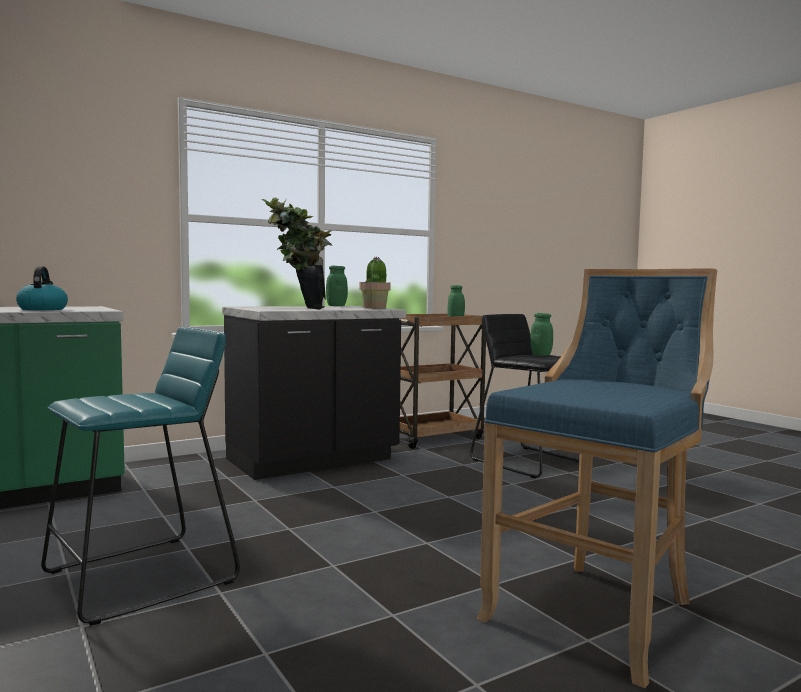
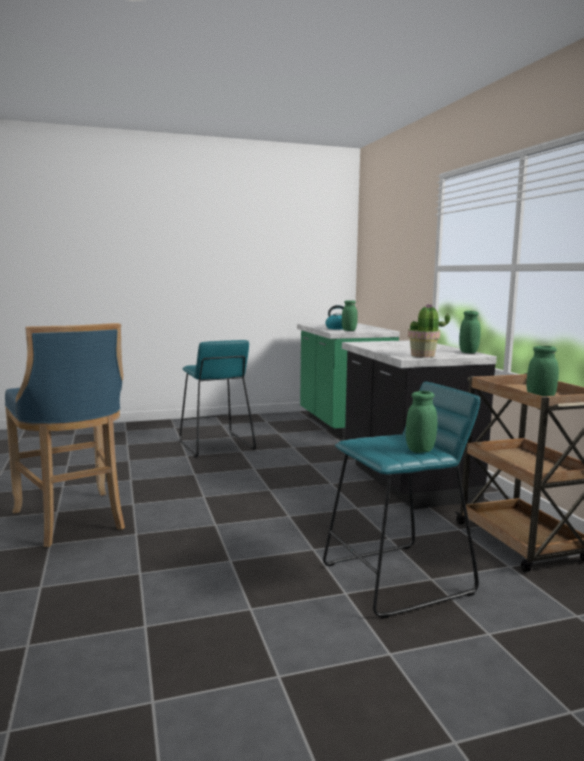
camera: 105 degrees right, 5 degrees up
(89, 309) = (349, 330): none -> green jar
(297, 308) = (385, 345): potted plant -> none
(529, 462) = (397, 579): black stool -> turquoise stool

